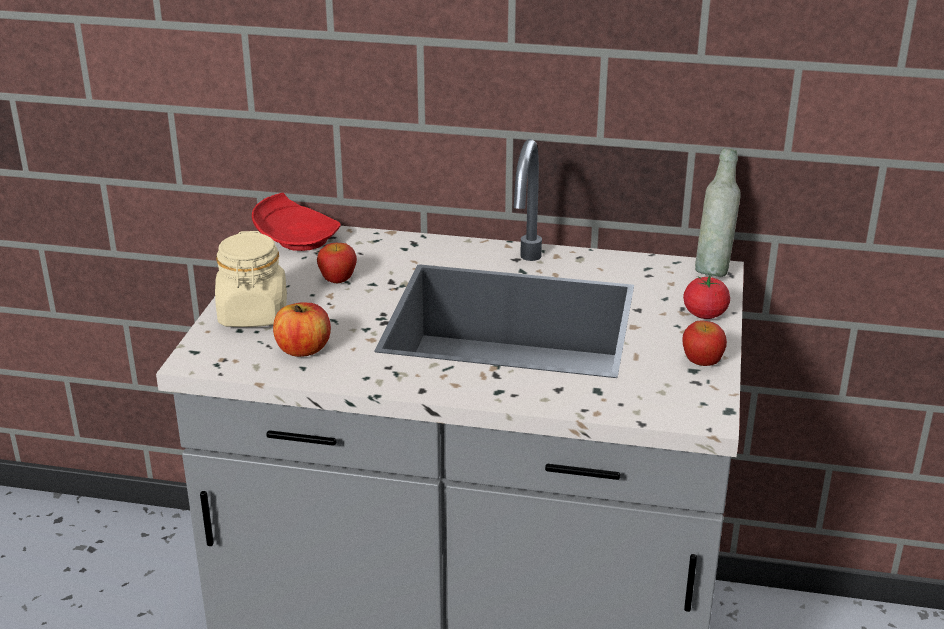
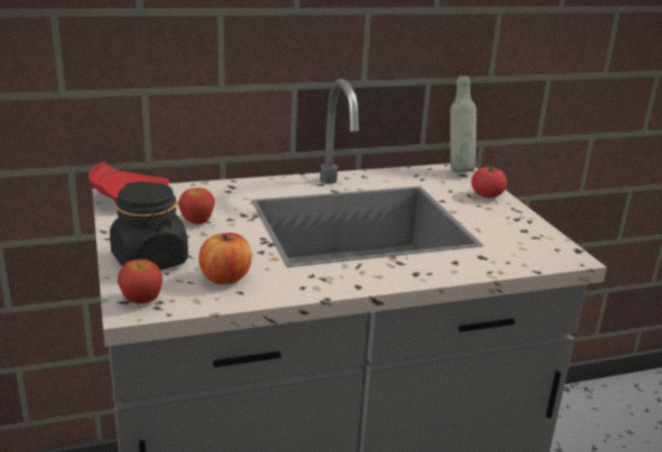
camera: 30 degrees left, 5 degrees down
(253, 314) = (150, 260): beige jar -> black jar
(701, 361) = (522, 224): apple -> apple (141, 299)

